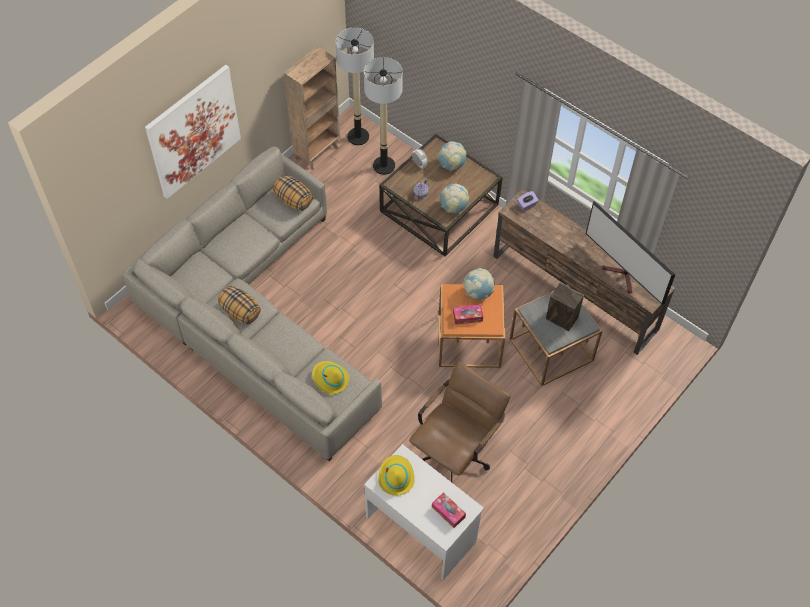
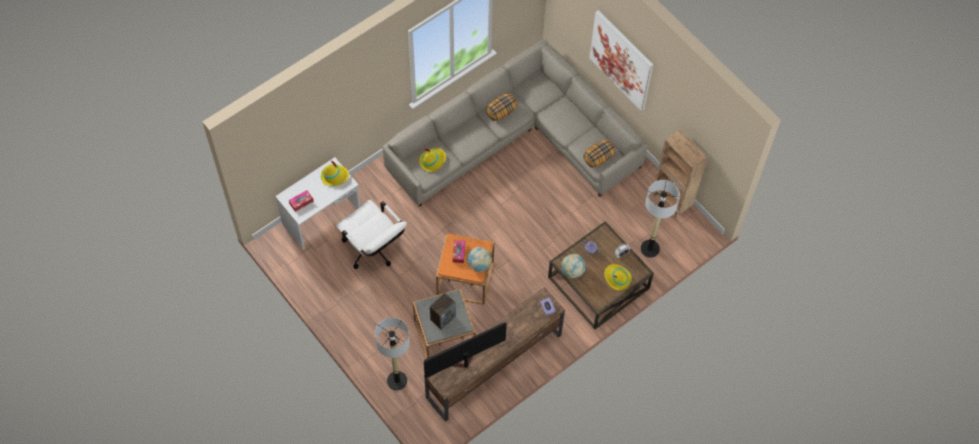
camera: 100 degrees right, 5 degrees up
(358, 137) = (685, 234): floor lamp -> floor lamp (397, 381)
(451, 165) = (617, 278): globe -> yellow hat
(455, 451) = (374, 250): brown office chair -> white office chair

